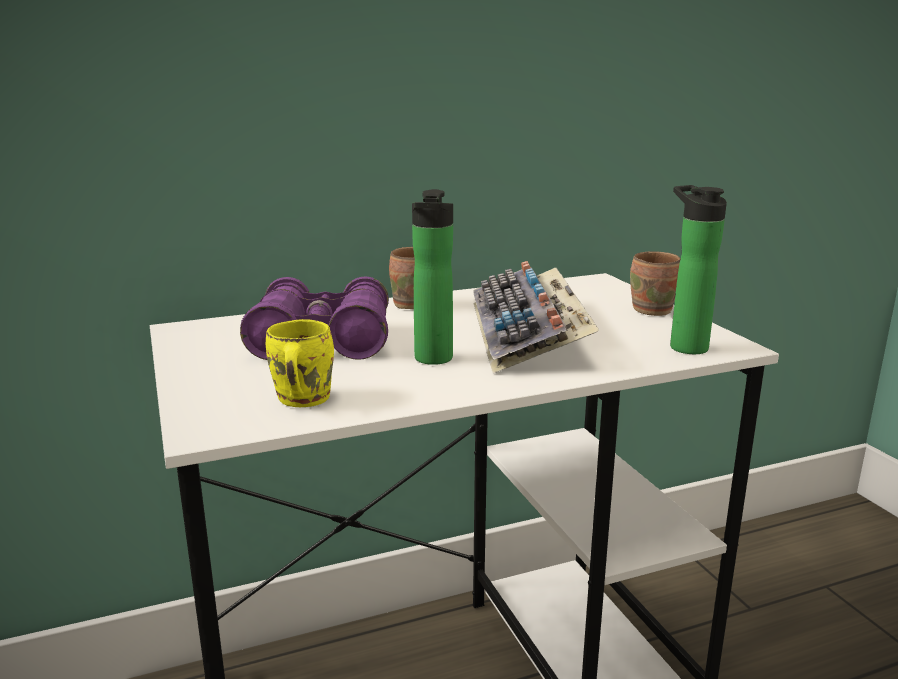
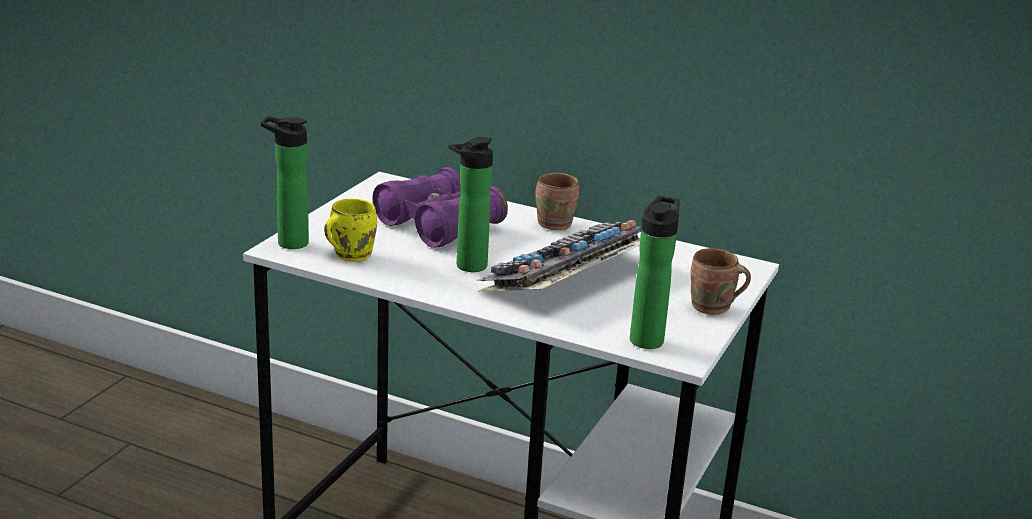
camera: 45 degrees right, 5 degrees up
(201, 420) = (288, 242): none -> bottle

